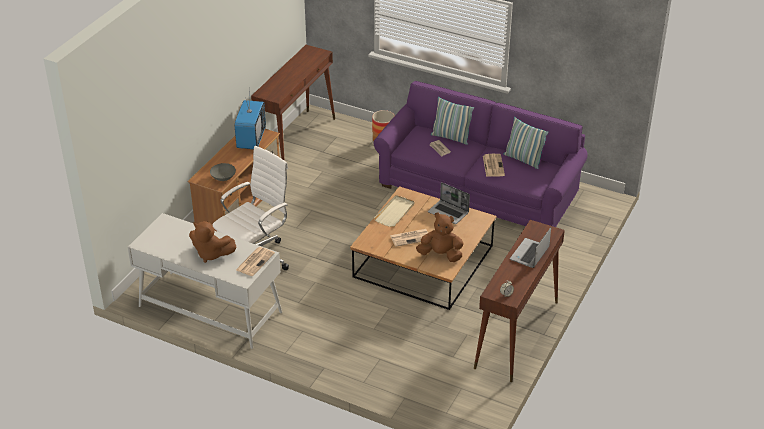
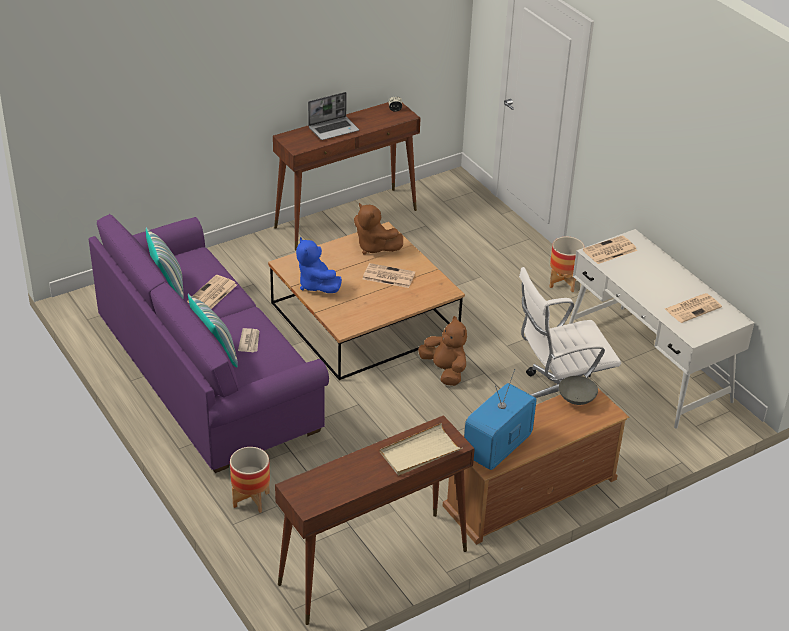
camera: 150 degrees left, 0 degrees up
(174, 240) = (693, 308): none -> newspaper
(211, 254) = (655, 276): brown plush toy -> brown plush toy (445, 371)
(309, 350) = (563, 283): none -> planter
(394, 212) = (377, 310): beige tray -> beige tray (420, 452)
(448, 213) = (316, 285): laptop -> blue plush toy

